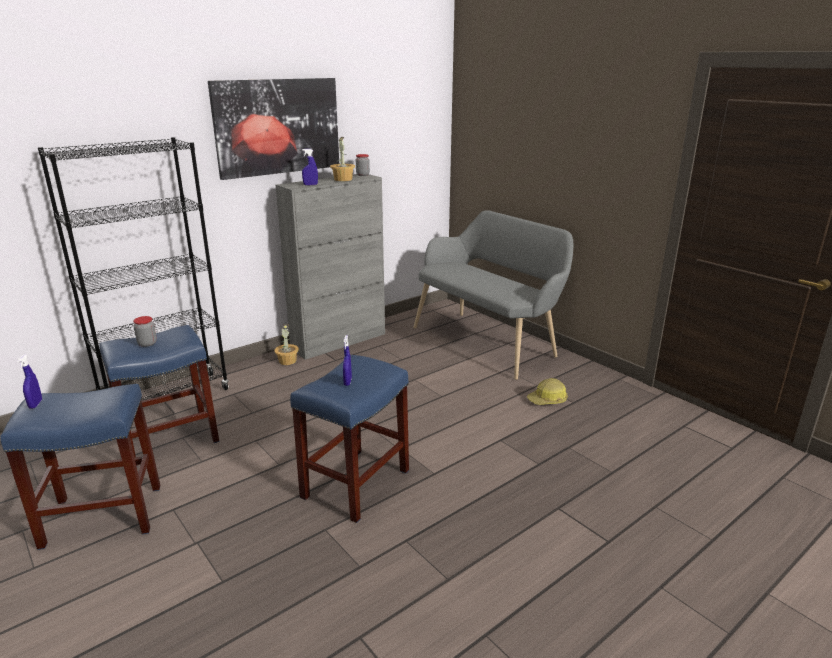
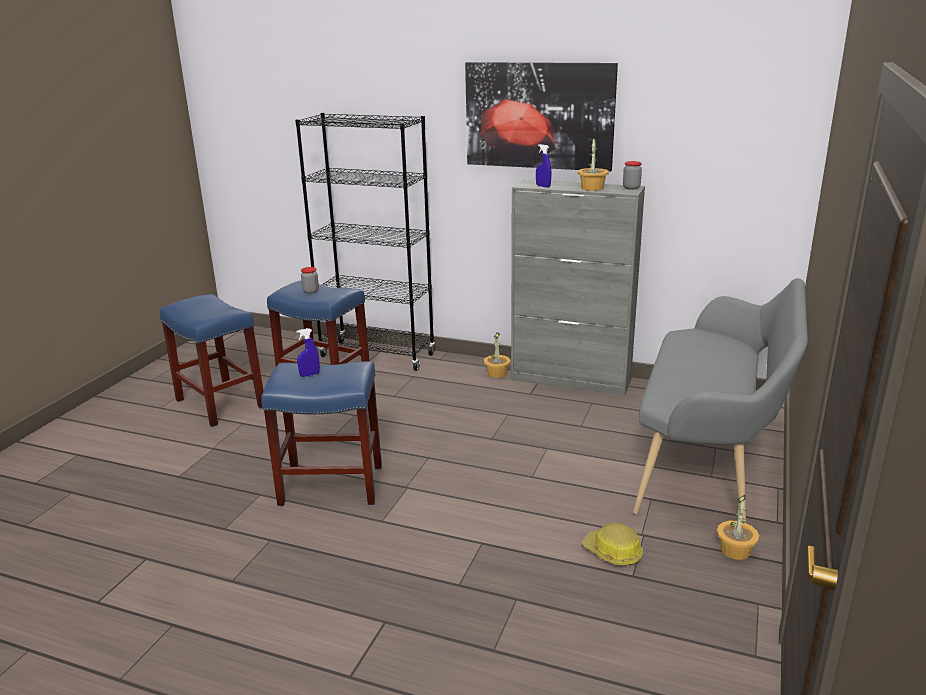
camera: 60 degrees right, 0 degrees up
(35, 404) = (194, 299): blue spray bottle -> none
(573, 367) = (736, 550): none -> potted plant

